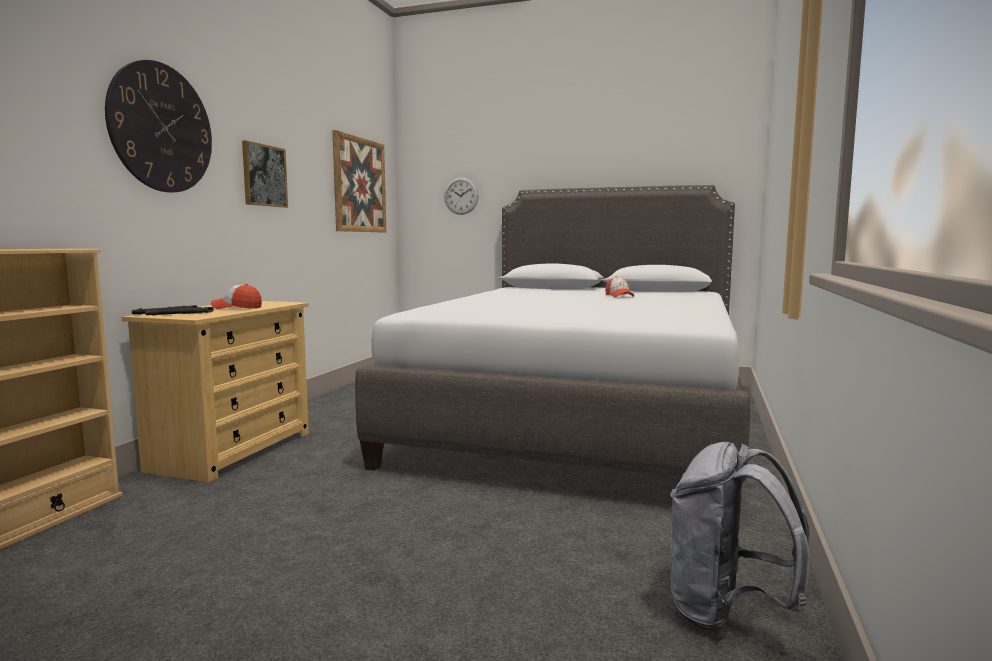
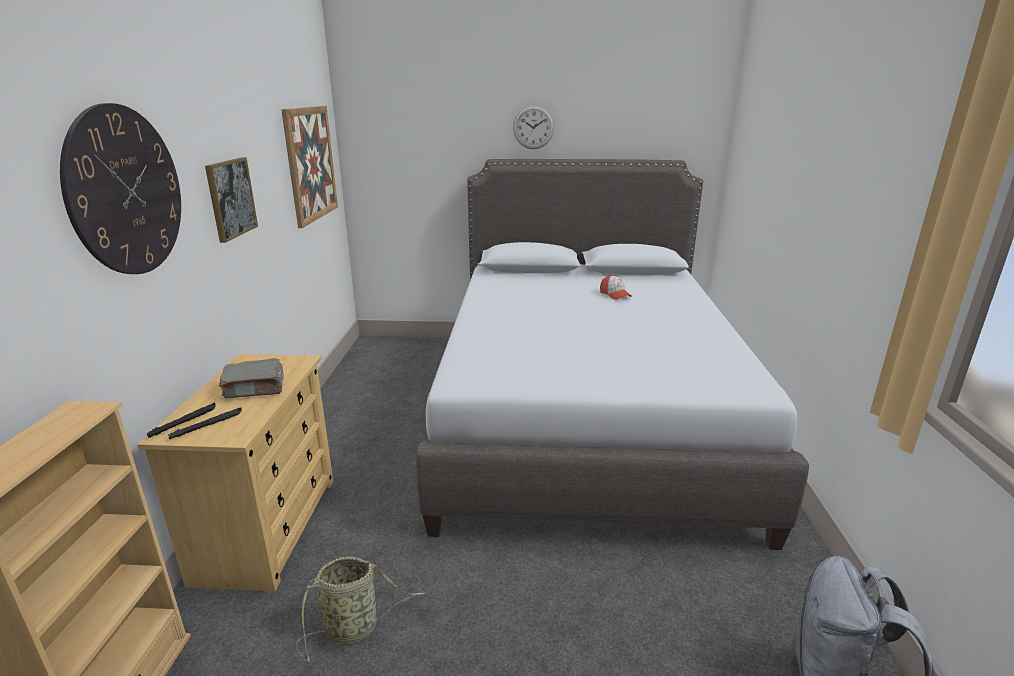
camera: 15 degrees left, 15 degrees up
(237, 307) = (255, 389): cap -> grey book
(257, 509) = (356, 628): none -> basket
(461, 196) = (417, 162): wall clock -> wall clock (533, 127)

